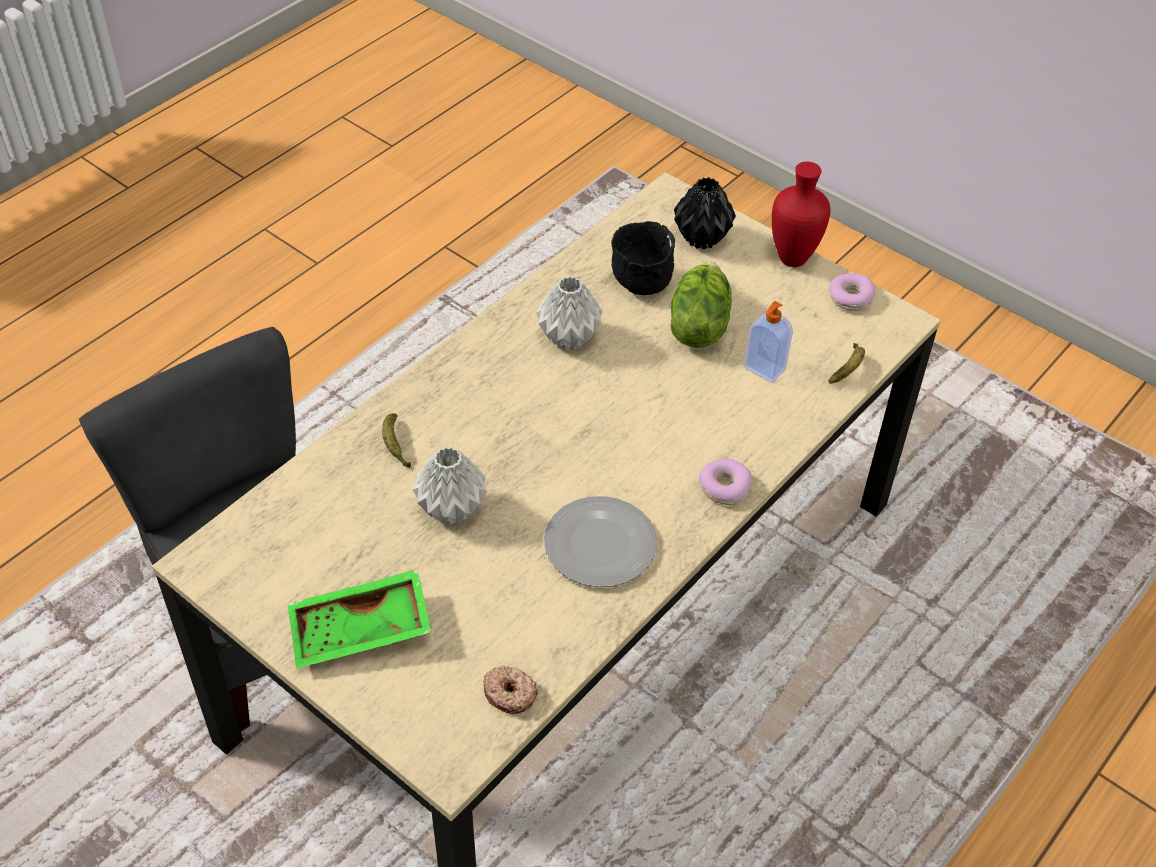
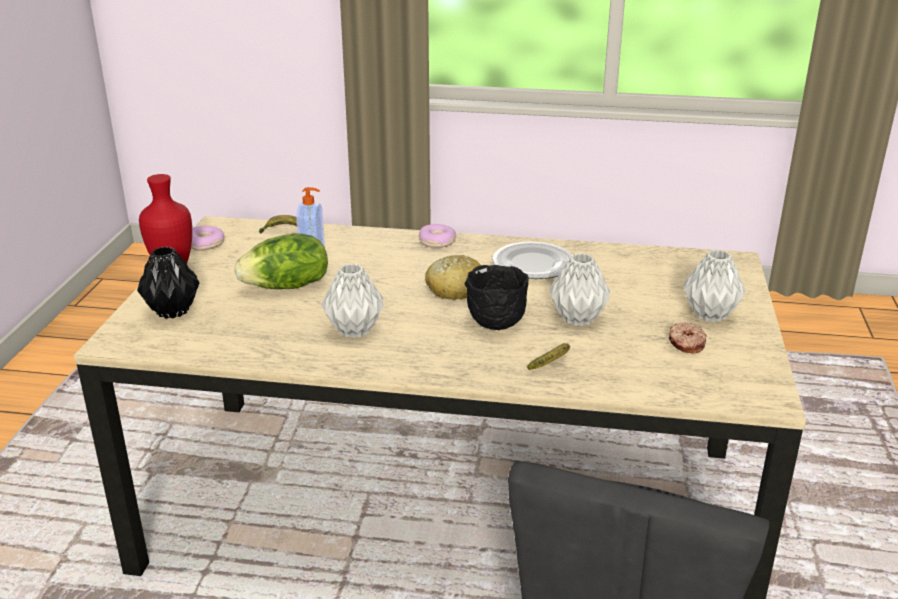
camera: 120 degrees left, 20 degrees down
(360, 632) = (710, 314): green tray -> grey vase
(510, 693) = (670, 258): donut -> donut (686, 343)
(593, 446) = (455, 289): none -> bread
(642, 283) = (254, 320): black bowl -> black bowl (495, 325)

